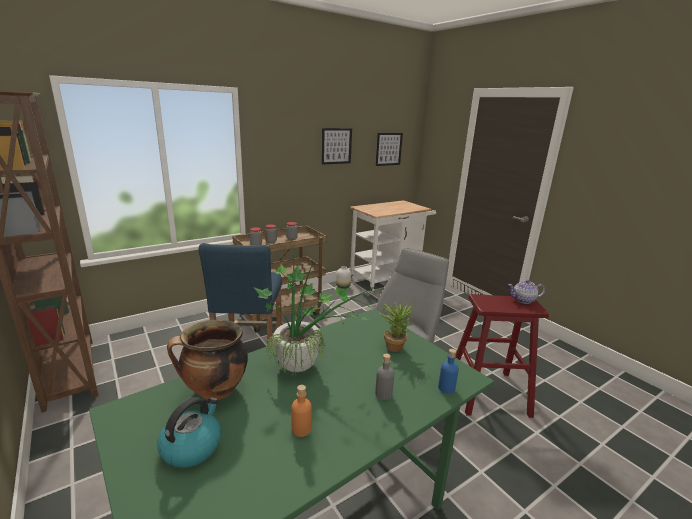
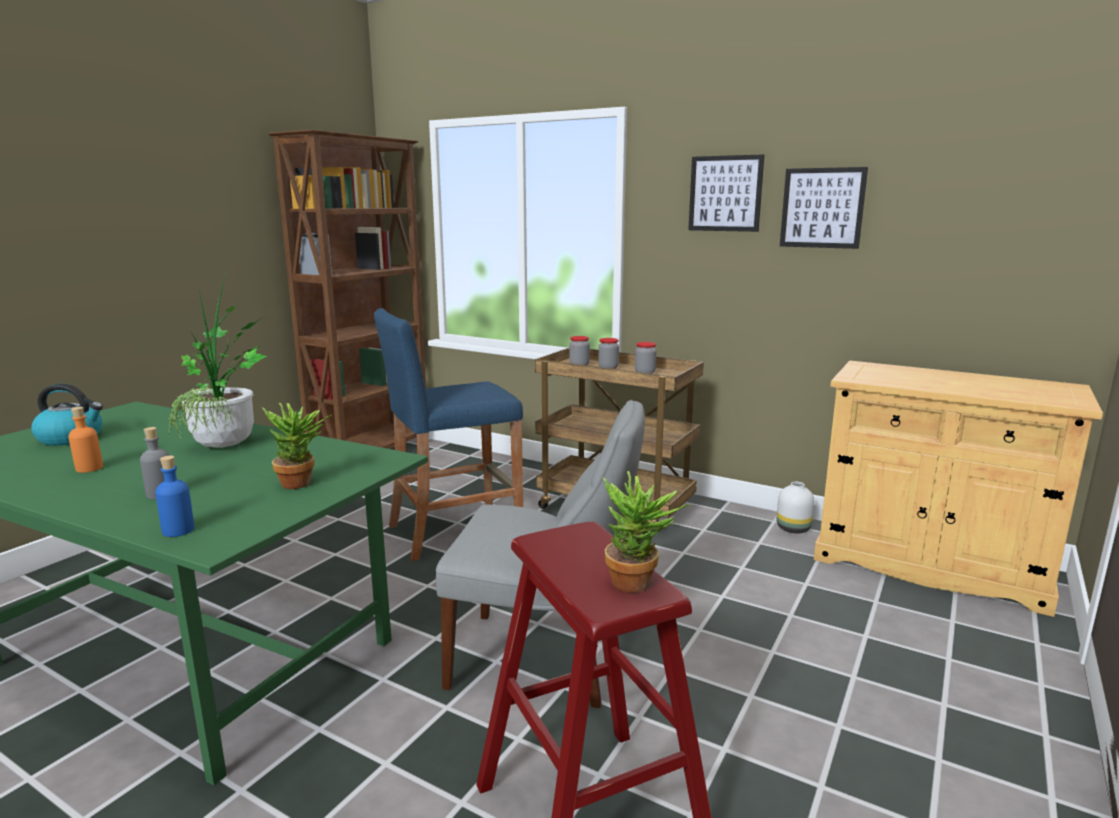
camera: 65 degrees right, 5 degrees down
(214, 391) = (164, 426): cooking pot -> none
(388, 149) = (997, 220): picture -> picture (725, 193)
(388, 278) = (928, 565): white cart -> beige cabinet
(523, 300) = (639, 585): teapot -> potted plant

